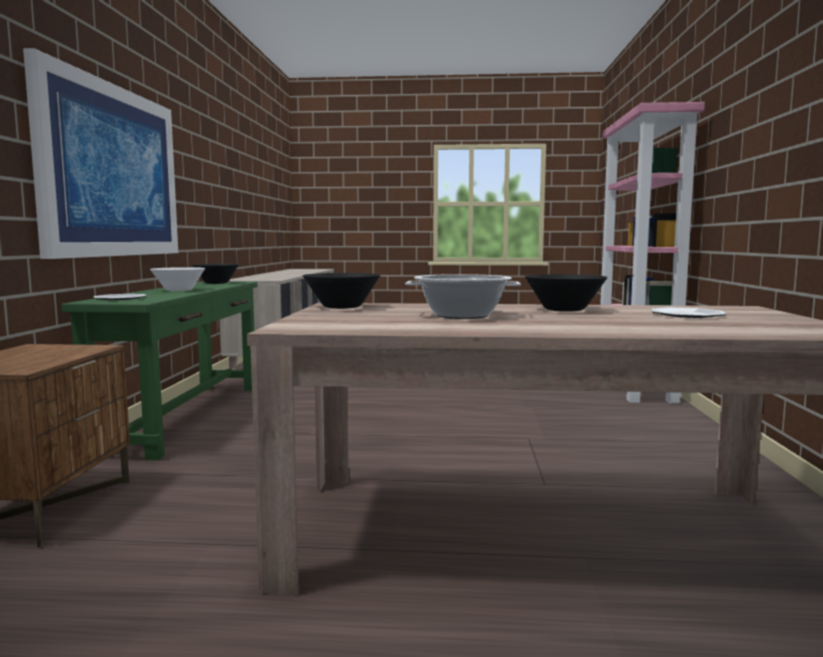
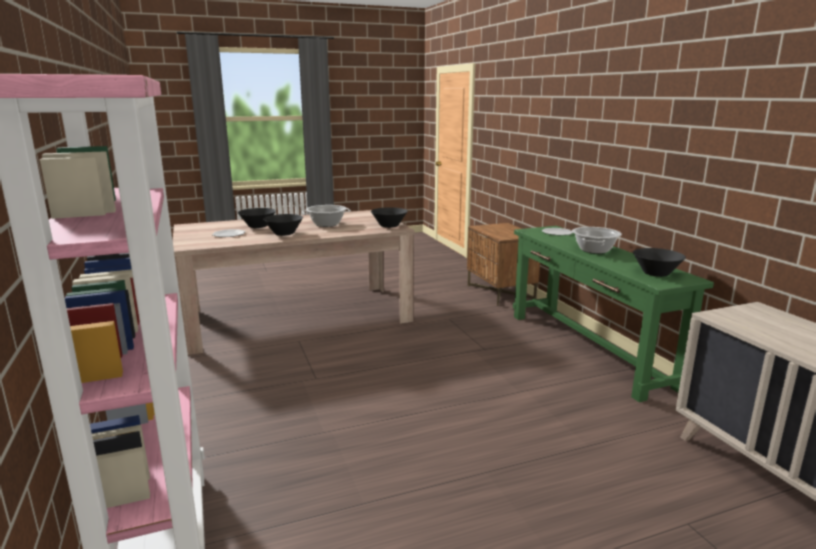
camera: 155 degrees right, 10 degrees up
(112, 171) = (615, 153): picture -> none
(179, 290) = (594, 250): white bowl -> cooking pot
(631, 321) = (258, 226): none -> black bowl

